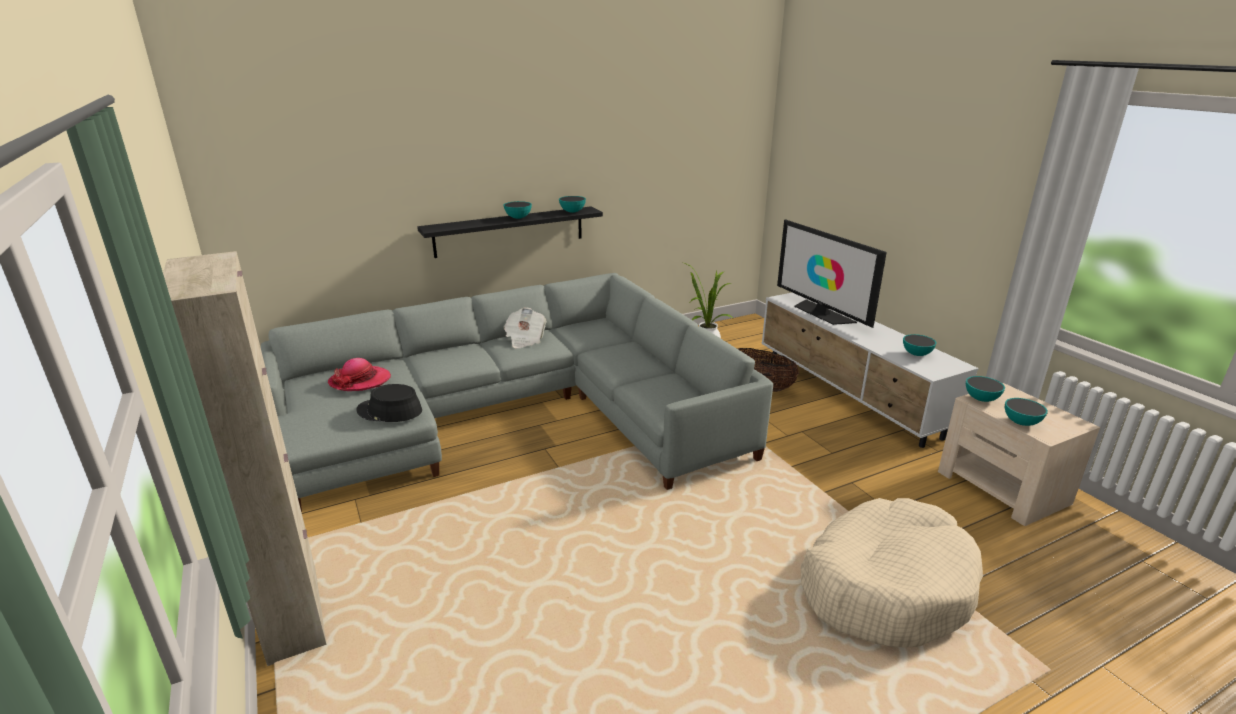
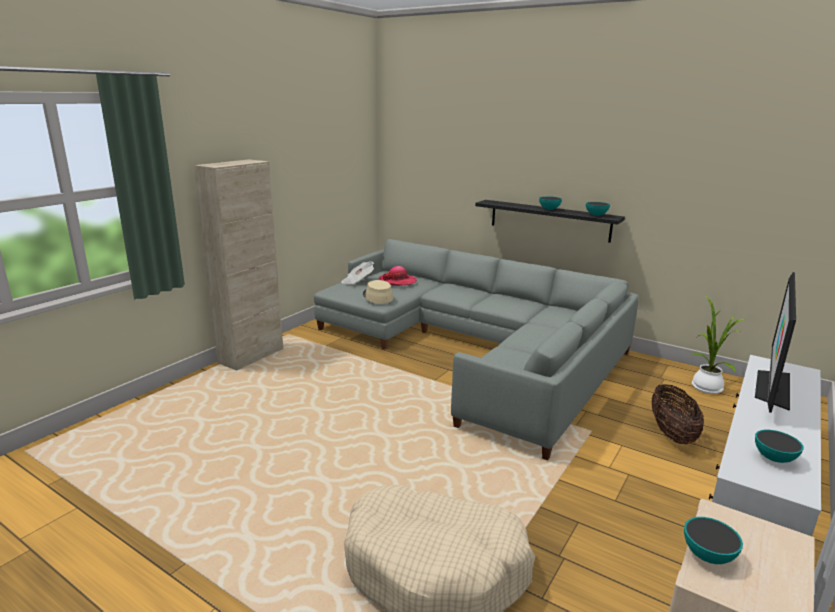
camera: 60 degrees right, 5 degrees down
(389, 411) = (377, 296): black hat -> beige hat
(525, 339) = (512, 300): newspaper -> newspaper (357, 281)
(981, 399) = (727, 518): bowl -> none

